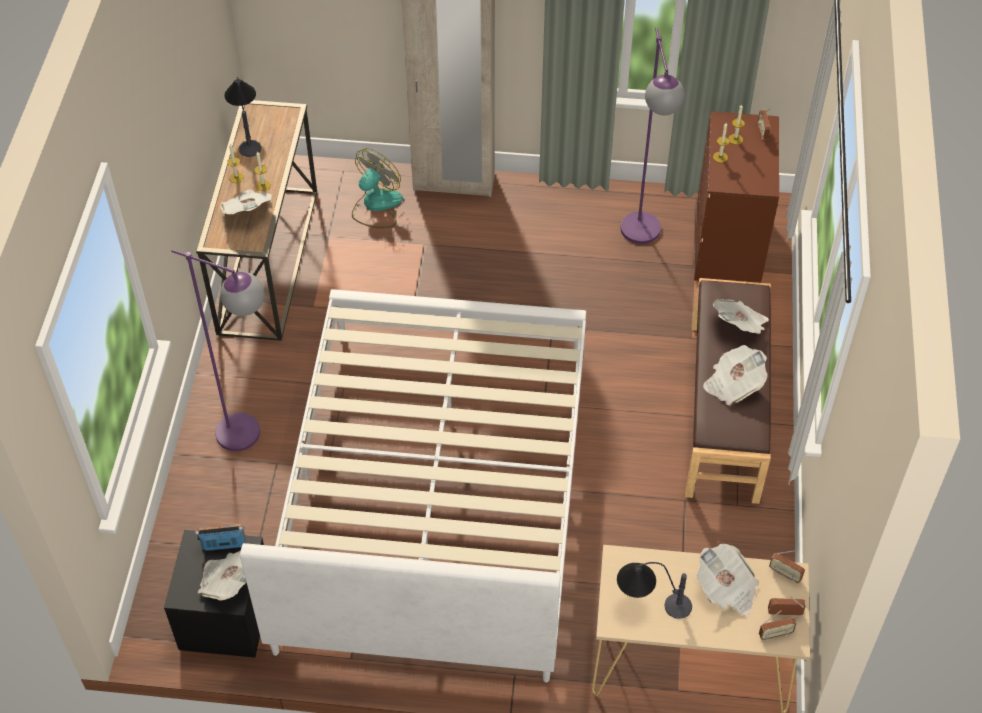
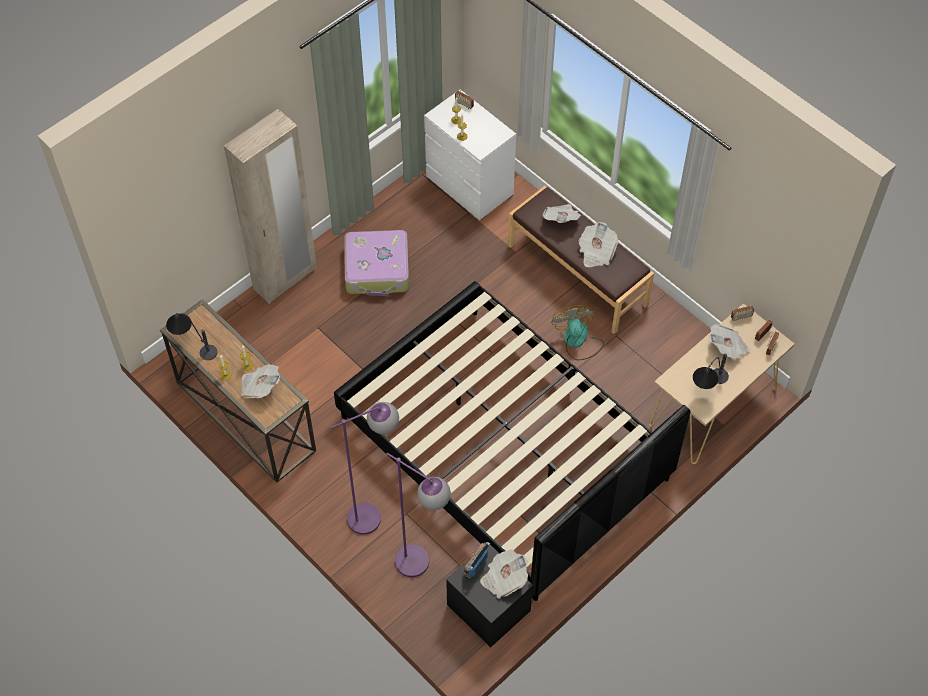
camera: 50 degrees left, 5 degrees up
(376, 206) = (261, 331): fan -> fan (578, 341)
(434, 494) = (503, 448): white bed -> black bed
(542, 243) = (377, 269): none -> suitcase
(643, 240) = (425, 221): purple floor lamp -> purple floor lamp (422, 567)
(727, 245) = (470, 186): brown dresser -> white dresser

